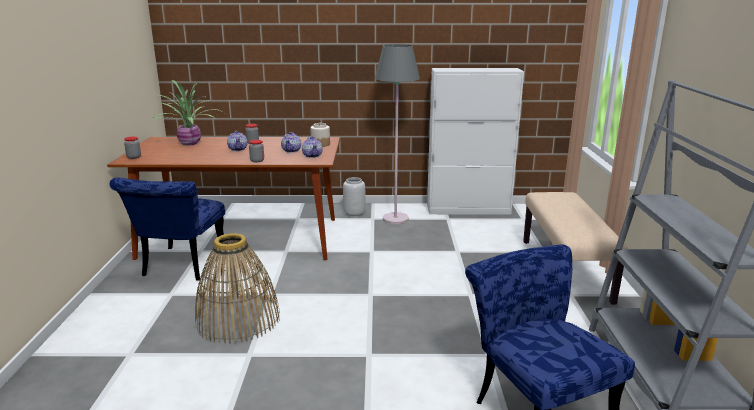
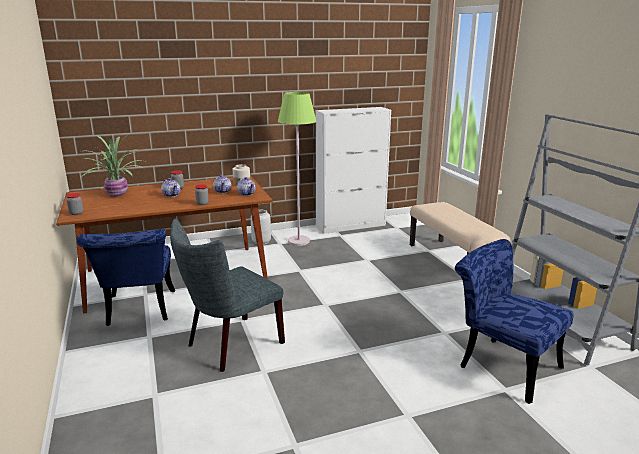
camera: 20 degrees left, 0 degrees up
(238, 319) = (230, 345): basket -> grey chair
(395, 219) = (299, 241): grey floor lamp -> green floor lamp

